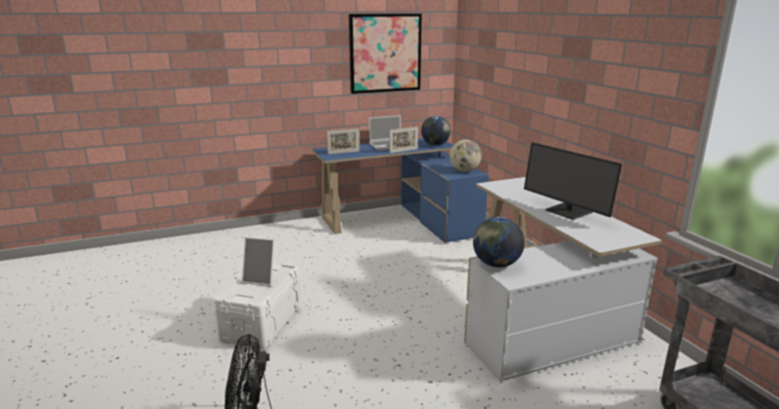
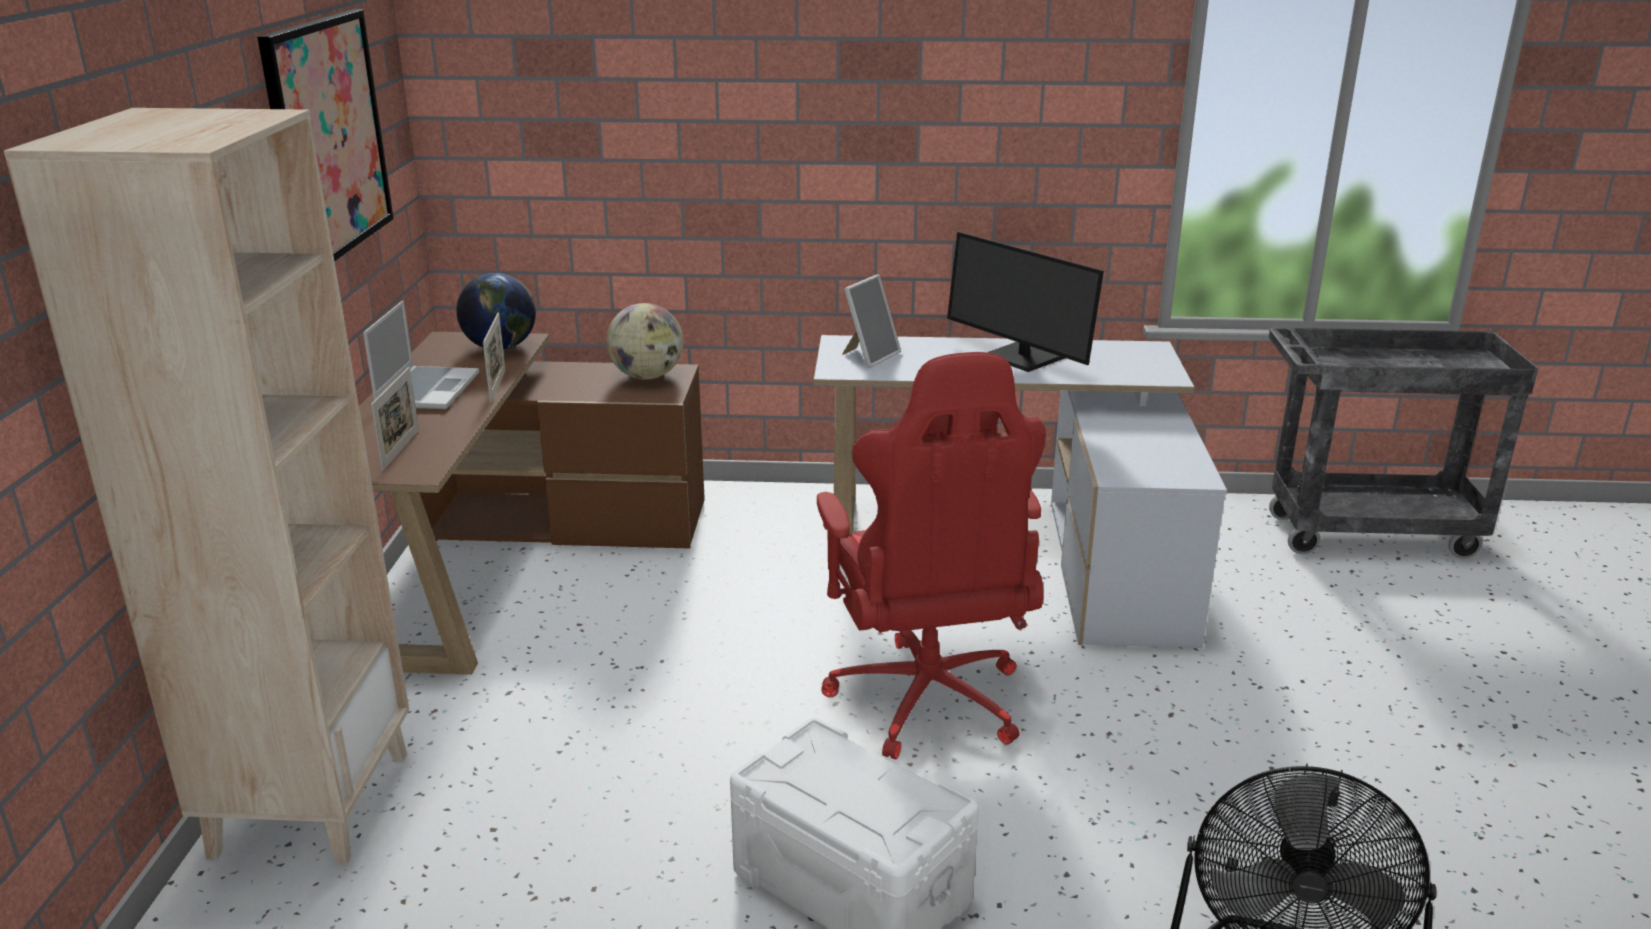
camera: 65 degrees left, 5 degrees up
(260, 234) = (311, 802): none -> beige bookcase
(261, 279) = (840, 784): picture frame -> picture frame (869, 356)
(388, 313) = (926, 698): none -> red office chair
(403, 220) = (510, 562): blue desk -> brown desk
(496, 264) = (1133, 473): globe -> none
(567, 211) = (1022, 357): monitor -> monitor turned 60 degrees clockwise

